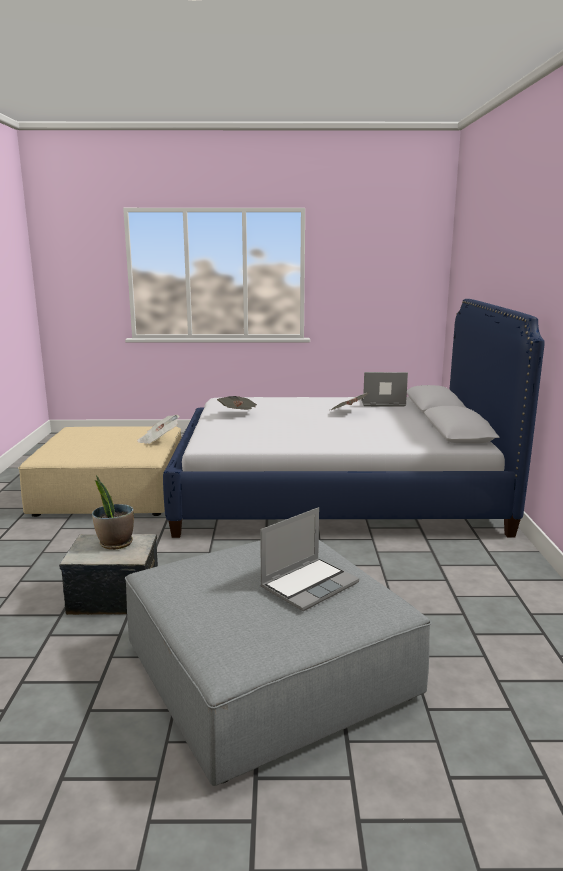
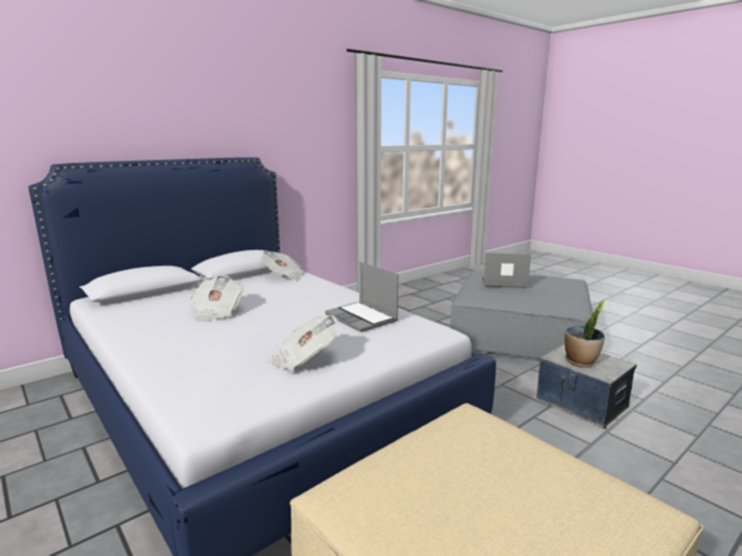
camera: 130 degrees left, 0 degrees up
(158, 440) = (406, 448): newspaper -> newspaper (284, 276)
(381, 403) = (143, 311): laptop -> laptop (362, 318)

